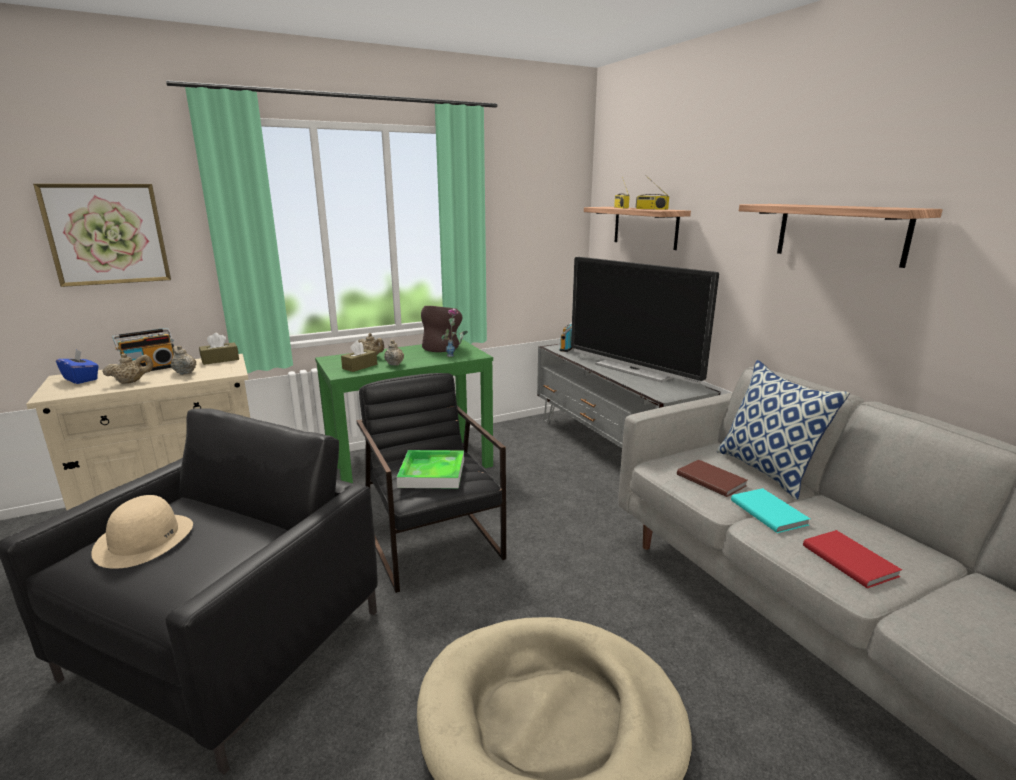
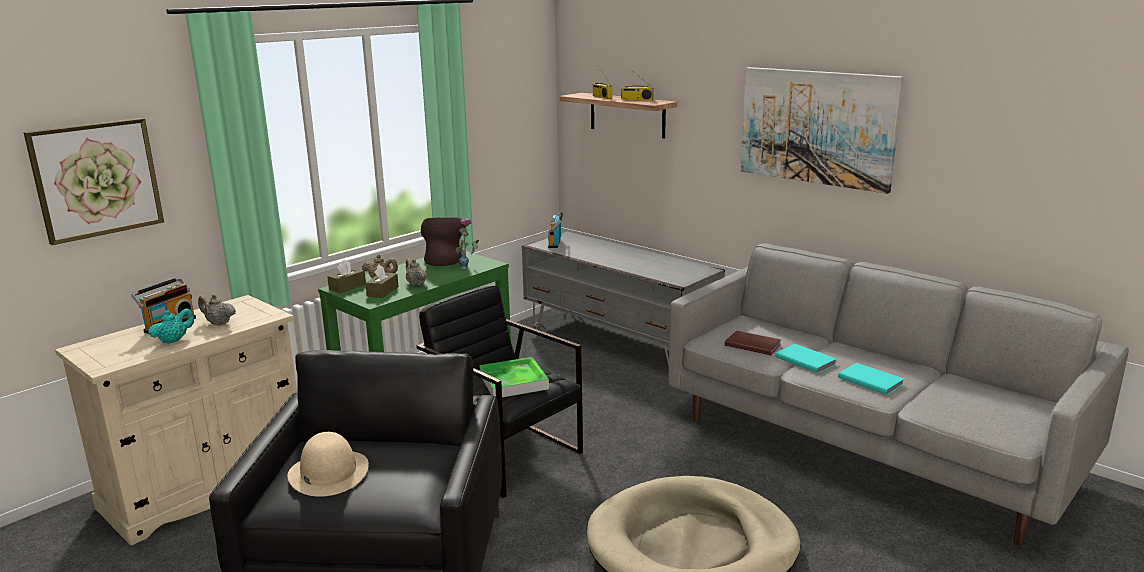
camera: 20 degrees left, 0 degrees up
(81, 379) = (106, 346): blue tissue box -> none
(131, 382) = (174, 340): beige teapot -> turquoise teapot
(220, 360) = (235, 305): brown tissue box -> brown tissue box (347, 287)
(634, 370) = (636, 259): television -> none
(767, 471) = (790, 331): pillow -> none
(840, 233) = (817, 127): shelf -> picture
(849, 560) = (870, 380): red book -> turquoise book

